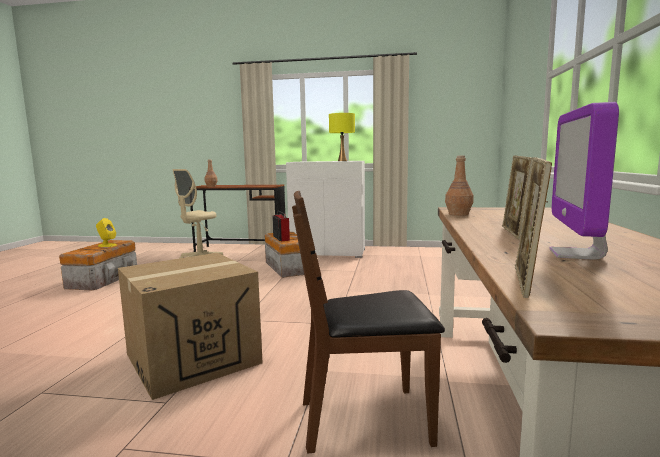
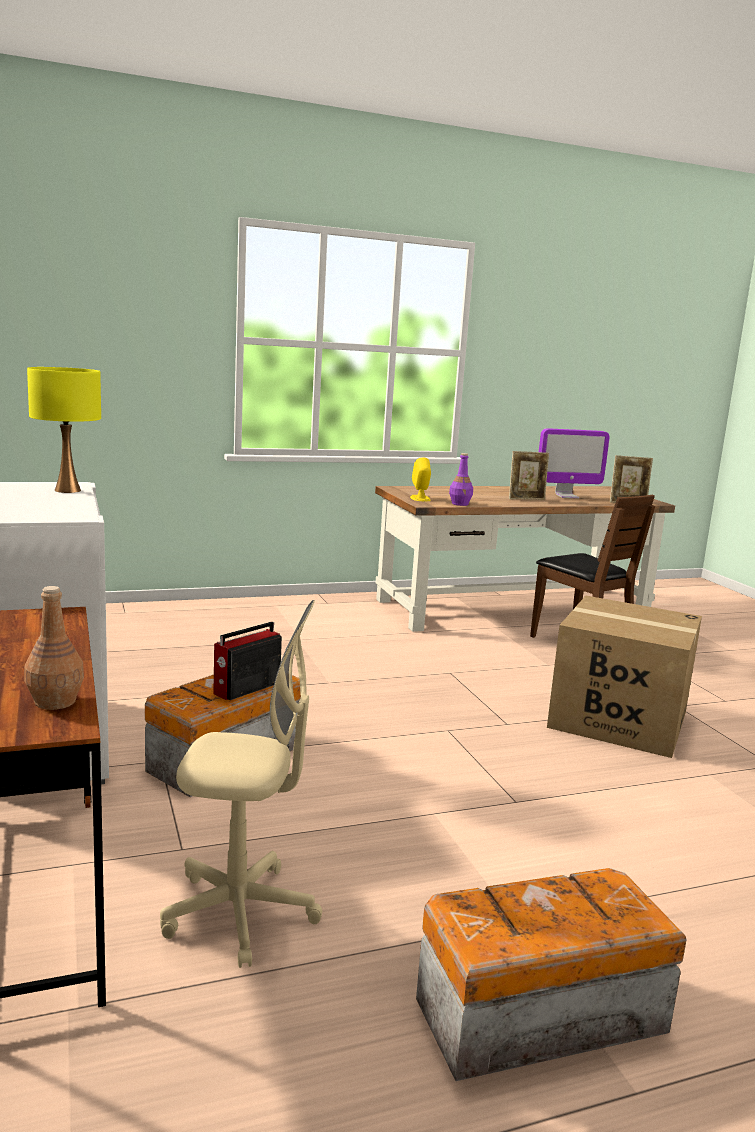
camera: 120 degrees left, 5 degrees up
(107, 245) = (532, 904): yellow speaker -> yellow speaker (420, 498)
(458, 214) = (460, 504): brown bottle -> purple bottle

